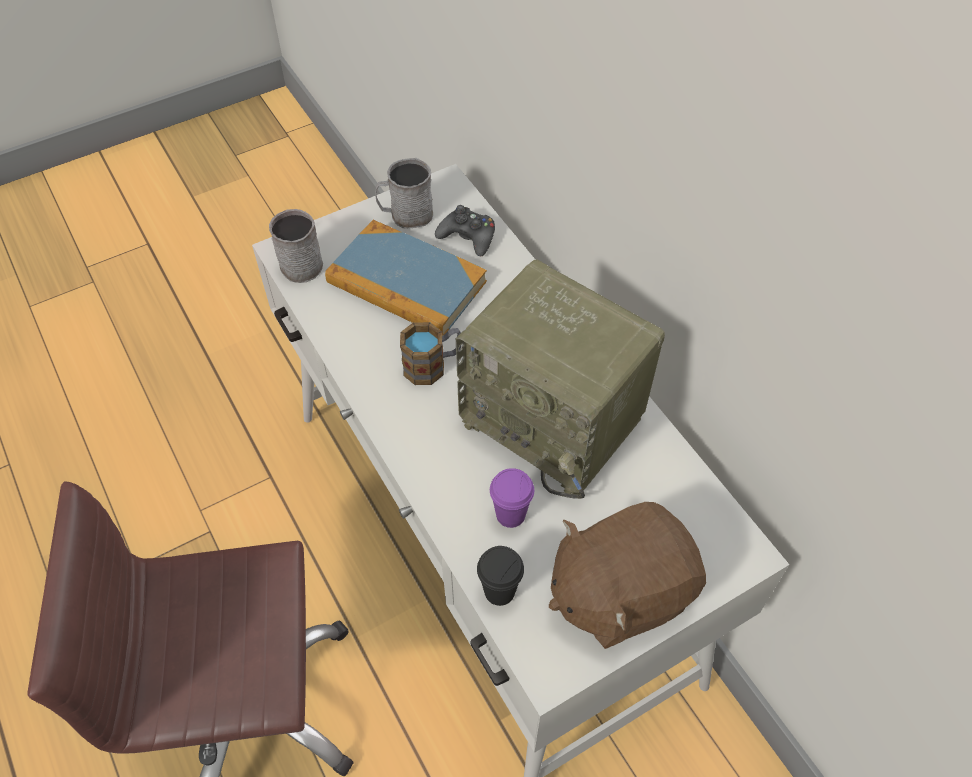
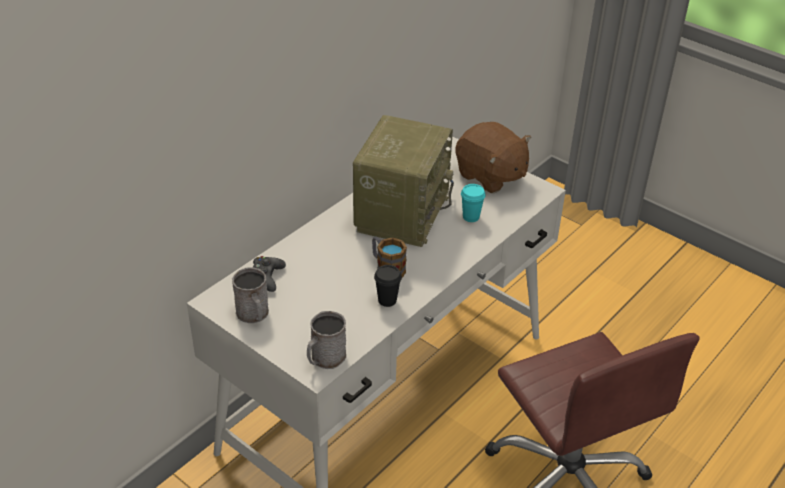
camera: 110 degrees left, 15 degrees down
(406, 283) = (322, 297): book -> none
(499, 591) = (515, 212): black cup -> black cup (387, 300)
(510, 514) = (471, 217): purple cup -> turquoise cup

